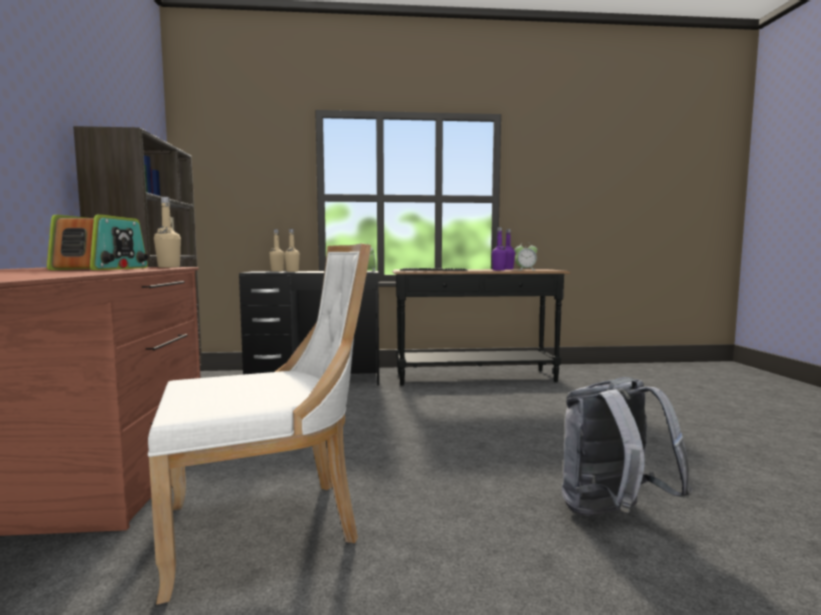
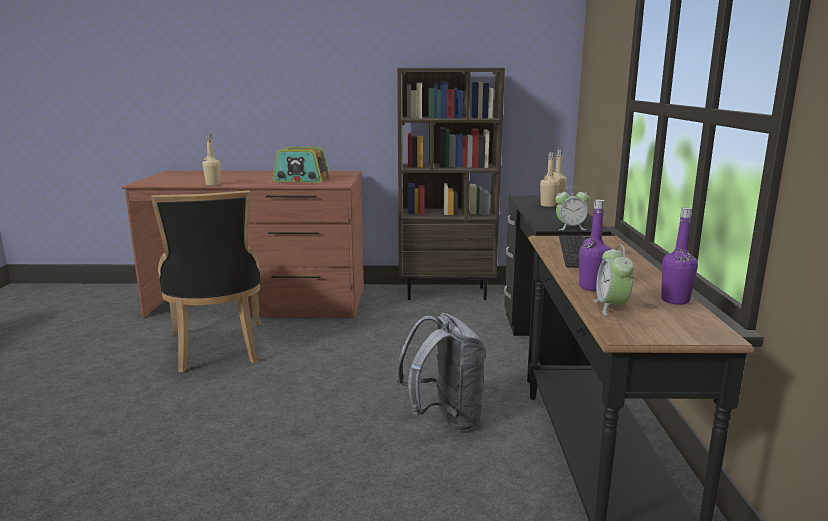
camera: 95 degrees right, 10 degrees up
(169, 267) = (330, 184): beige bottle -> beige bottle (213, 184)
(269, 527) = (218, 348): white chair -> black chair
(612, 514) = (117, 478): grey backpack -> grey backpack (444, 419)

